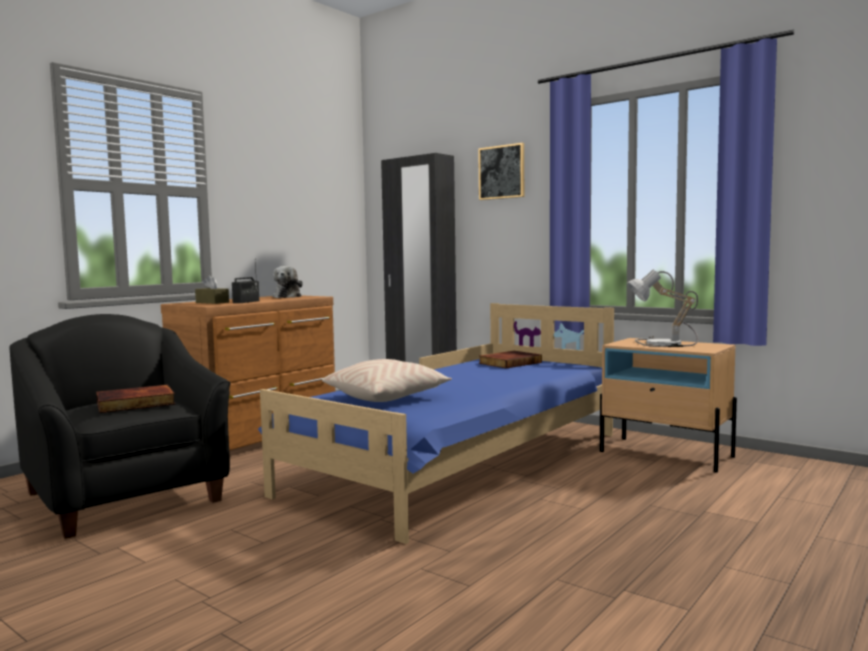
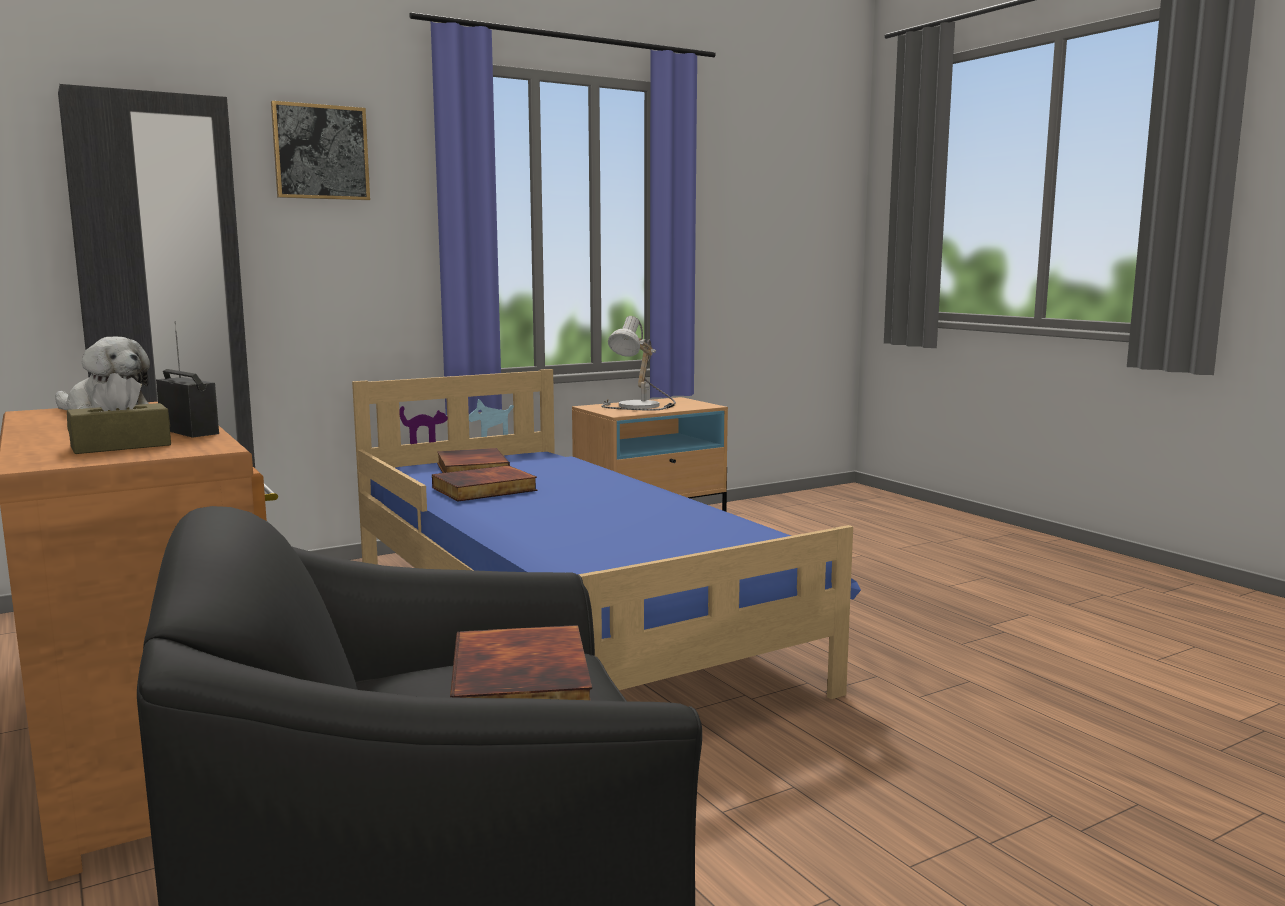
camera: 70 degrees left, 5 degrees up
(387, 397) = (635, 536): beige pillow -> none
(462, 370) = (484, 489): none -> book

